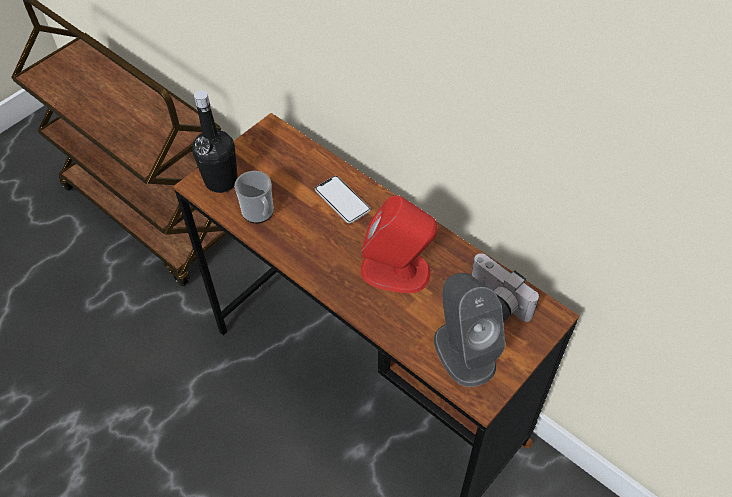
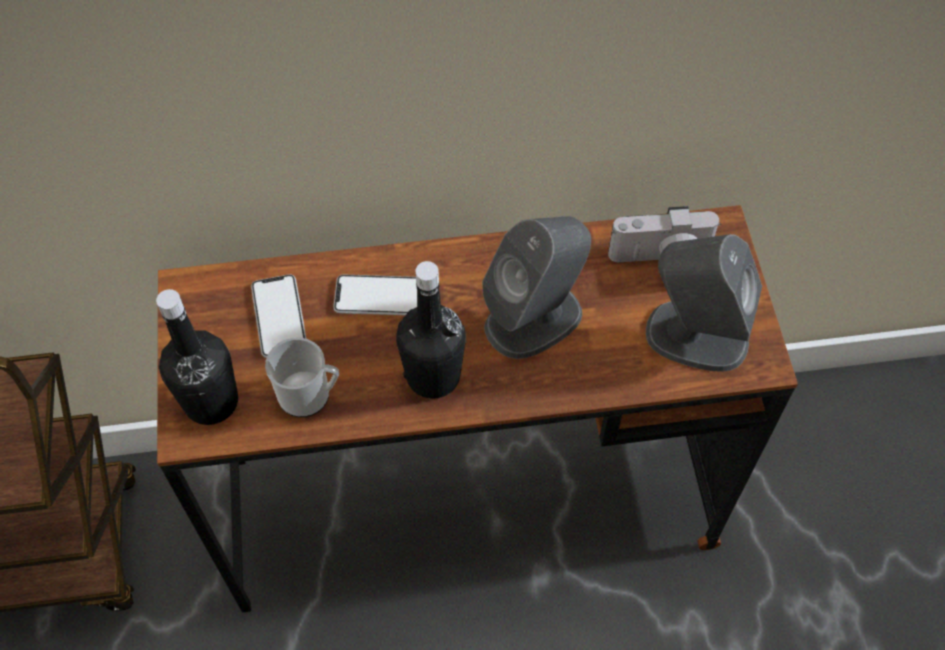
camera: 50 degrees left, 5 degrees up
(290, 171) = (279, 317): none -> phone
(318, 253) = (433, 376): none -> black bottle
(396, 271) = (534, 318): red speaker -> grey speaker

